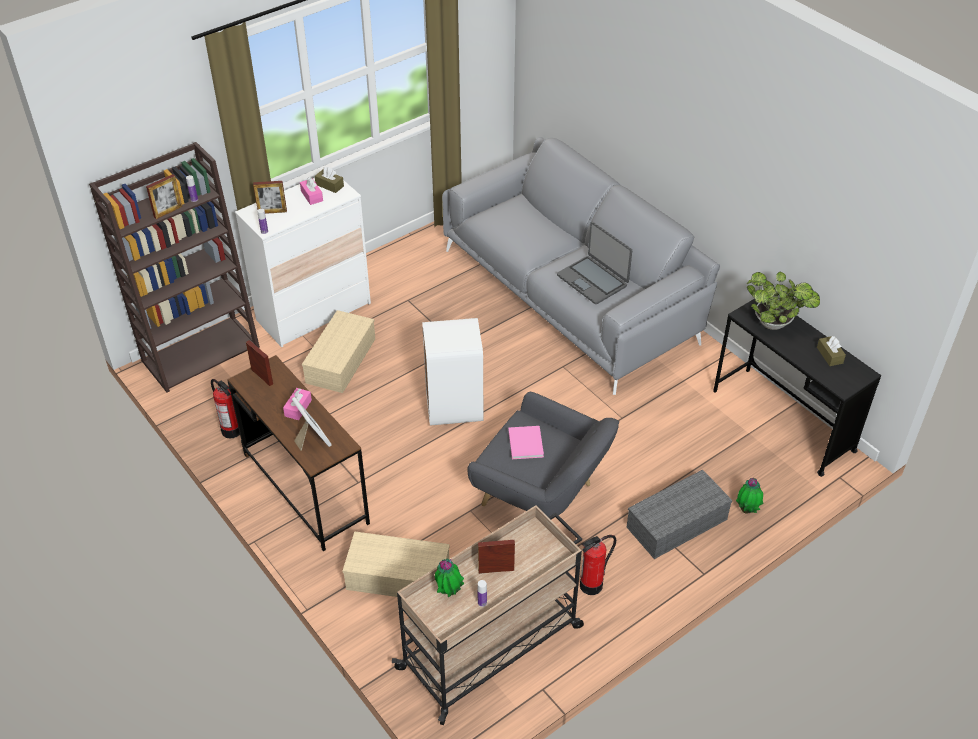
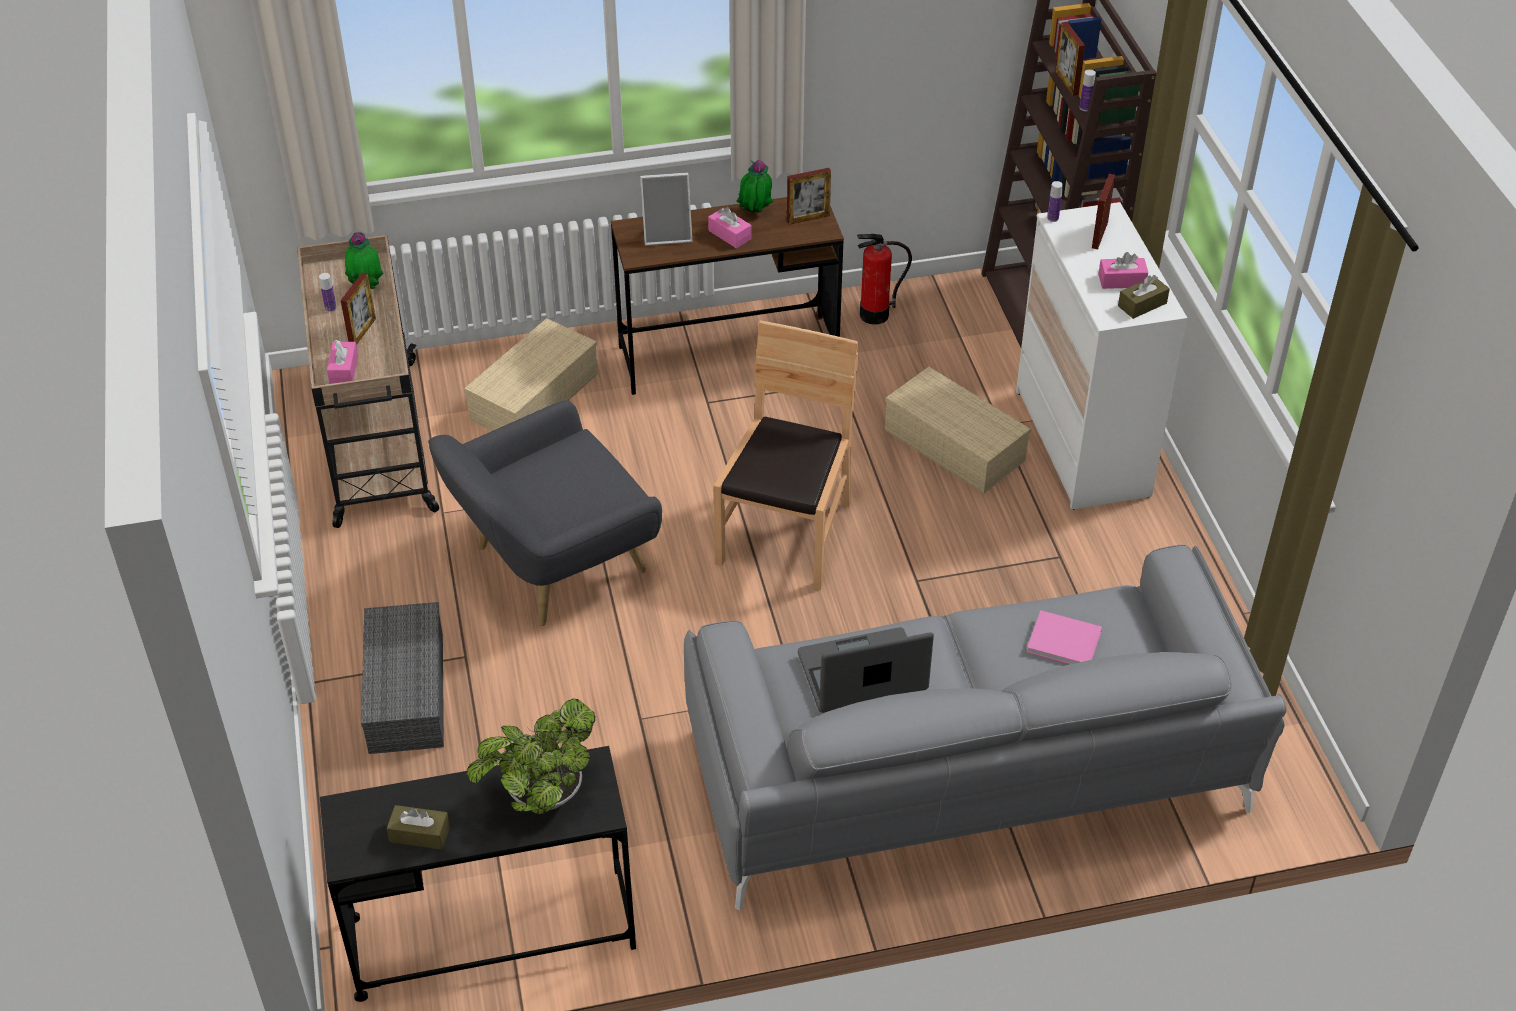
camera: 115 degrees right, 0 degrees up
(453, 406) = (786, 534): white trash can -> brown chair
(525, 442) = (578, 479): pink book -> pink book (1066, 642)
(539, 560) = (344, 370): none -> pink tissue box
(591, 585) = (384, 561): fire extinguisher -> none
(747, 510) = (366, 787): potted plant -> potted plant (755, 214)

